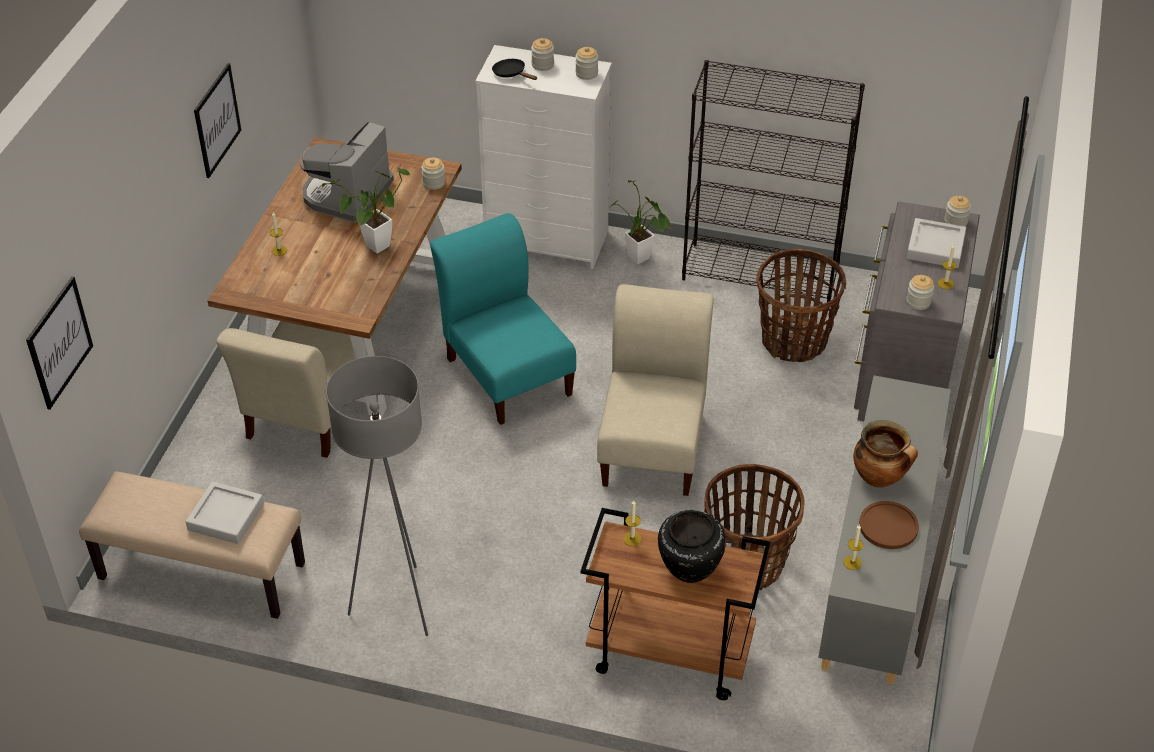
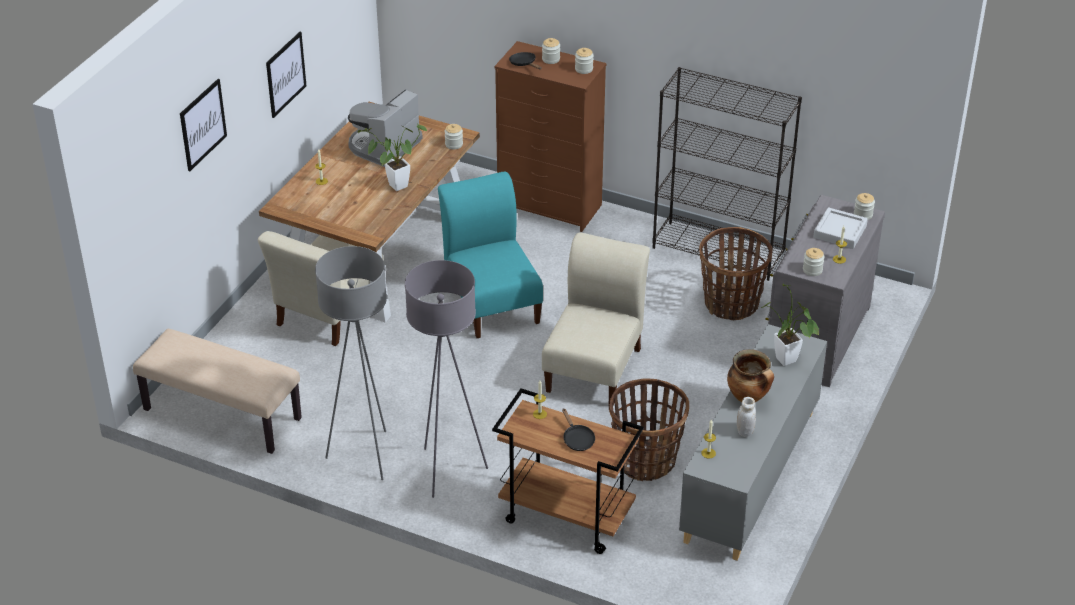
camera: 10 degrees right, 5 degrees down
(59, 342) = (134, 215): picture -> picture (203, 124)
(226, 517) = (242, 368): grey tray -> none
(506, 610) = (447, 470): none -> grey floor lamp
(547, 240) = (550, 207): white dresser -> brown dresser
(641, 260) = (623, 230): potted plant -> potted plant (788, 363)
(688, 568) = (577, 439): black vase -> black frying pan
(888, 526) = (745, 431): brown plate -> white jar

